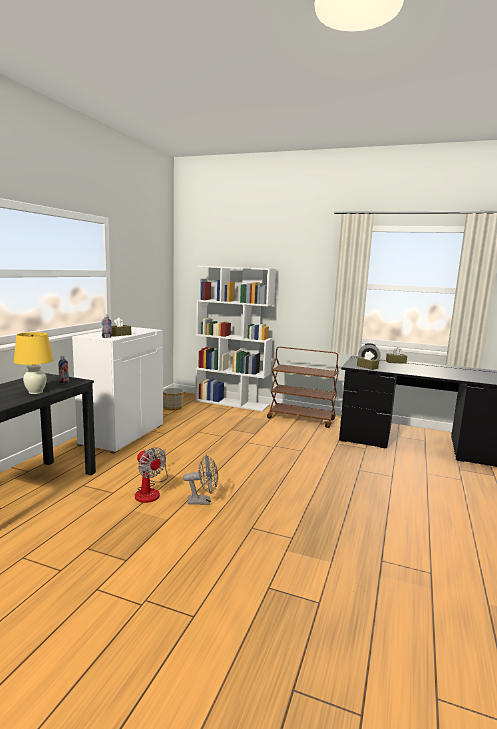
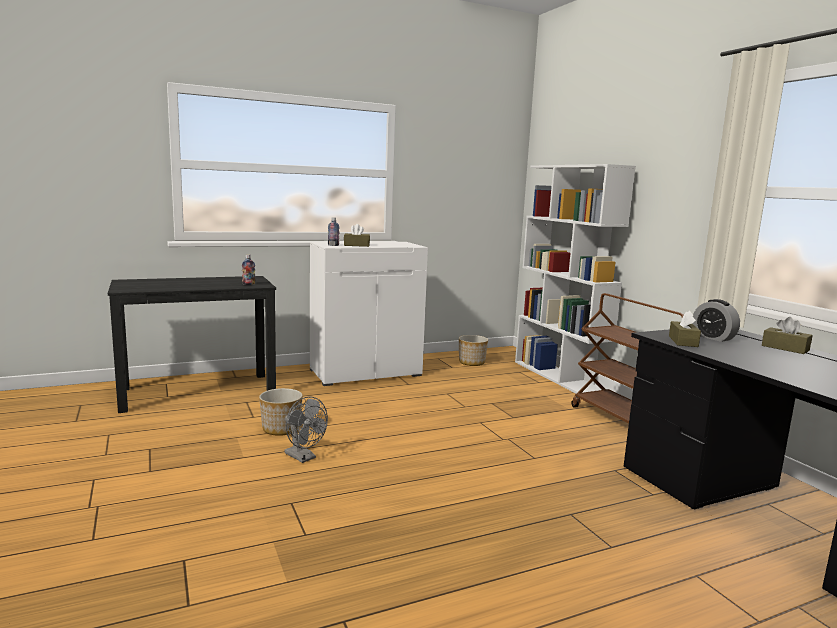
camera: 45 degrees right, 0 degrees up
(36, 392) = (203, 286): yellow table lamp -> none
(150, 491) = (281, 428): fan -> planter

